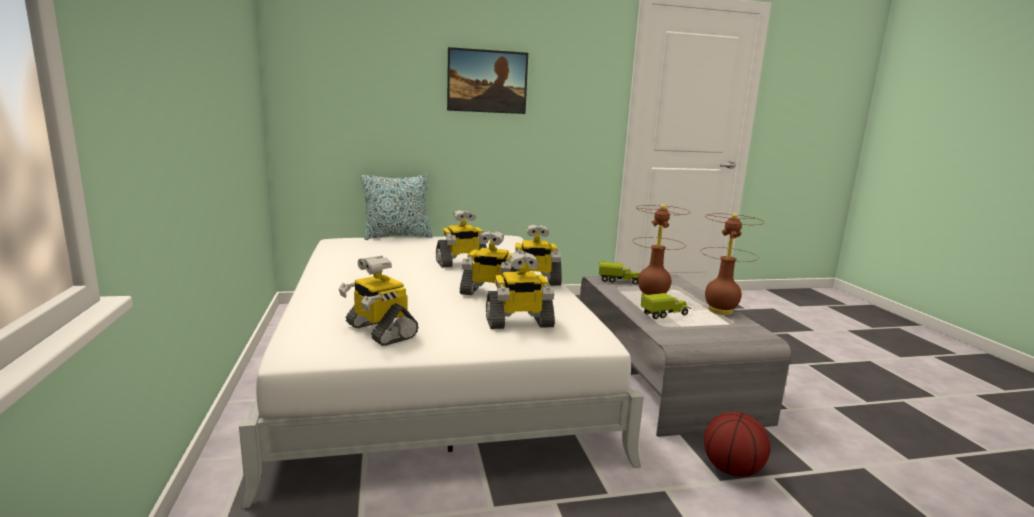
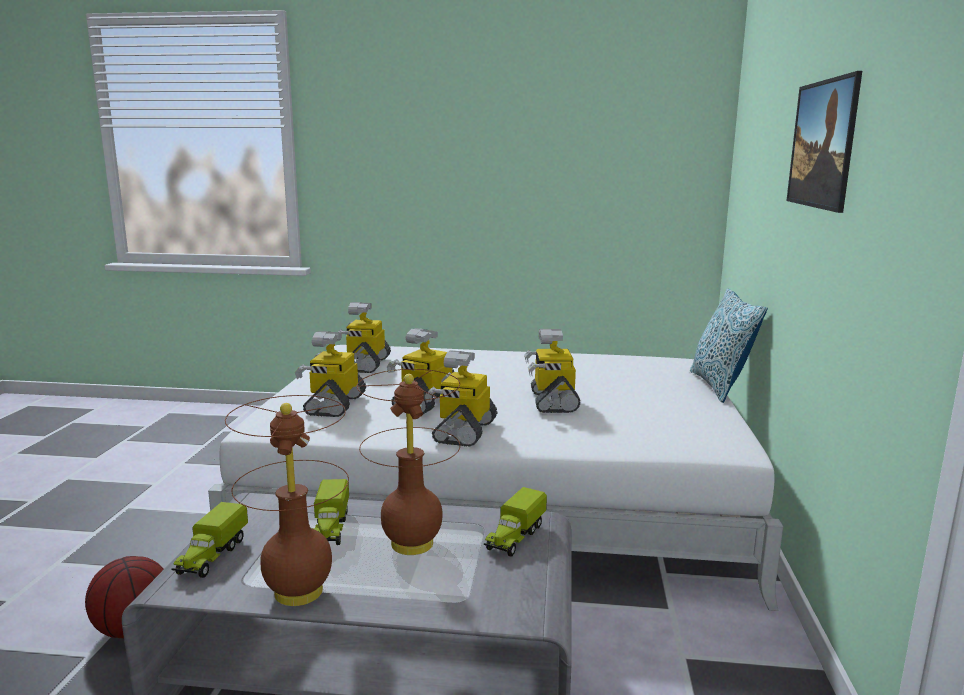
camera: 110 degrees right, 0 degrees up
(379, 331) = (365, 364): toy robot -> toy robot turned 60 degrees counterclockwise
(731, 334) = (212, 556): none -> toy truck

